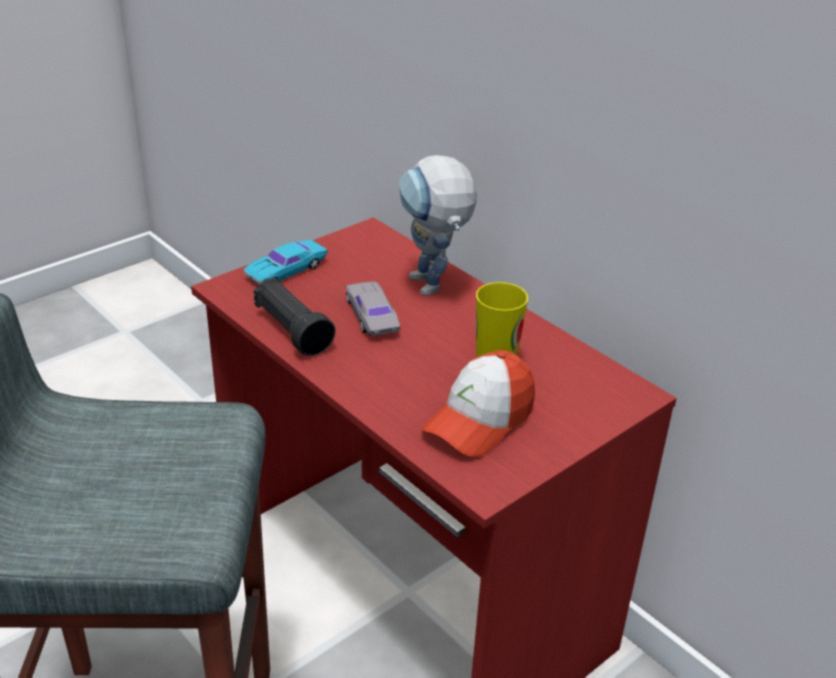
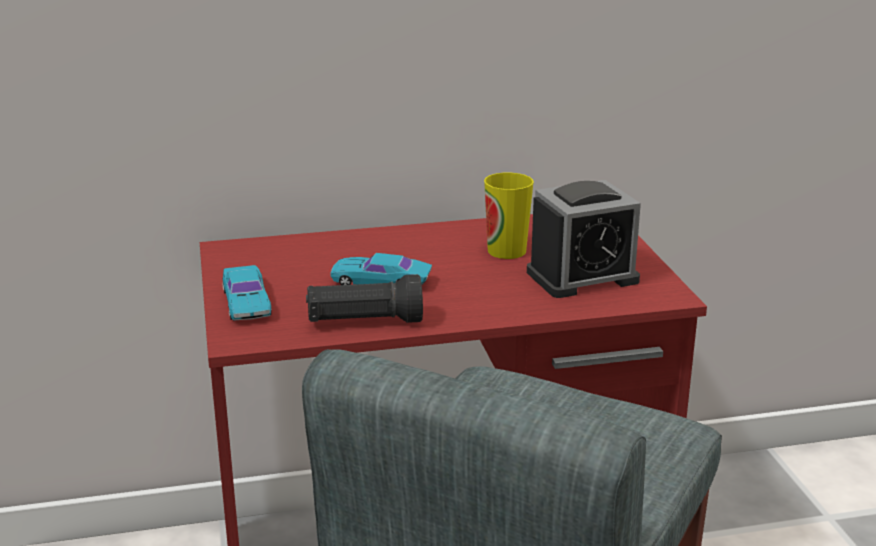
camera: 60 degrees left, 10 degrees down
(372, 316) = (381, 281): grey toy car -> turquoise toy car
(433, 290) = (369, 247): toy robot -> none
(479, 420) = (582, 277): cap -> alarm clock

